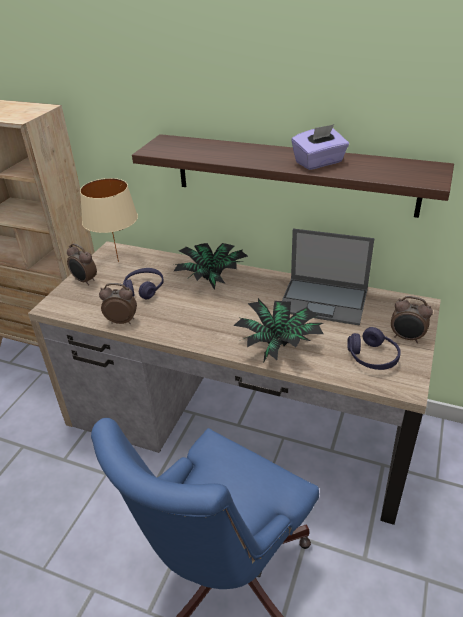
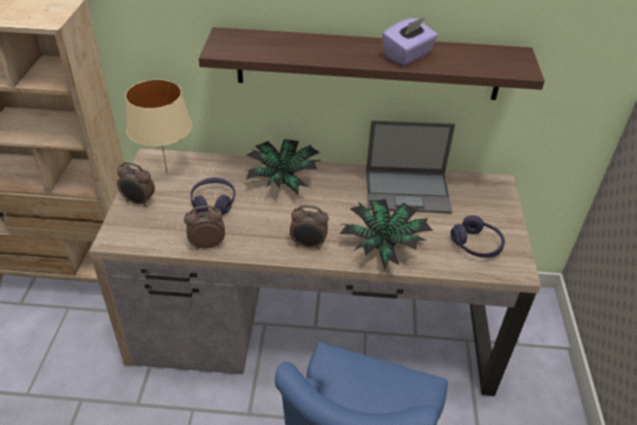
camera: 20 degrees left, 5 degrees up
(406, 338) = (499, 220): alarm clock -> alarm clock (308, 245)

